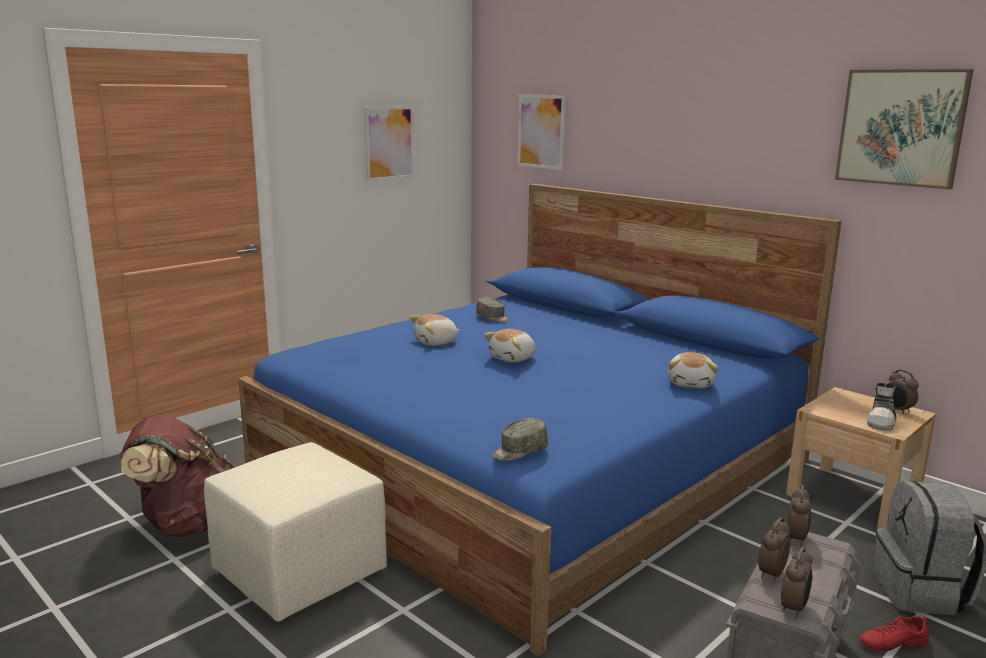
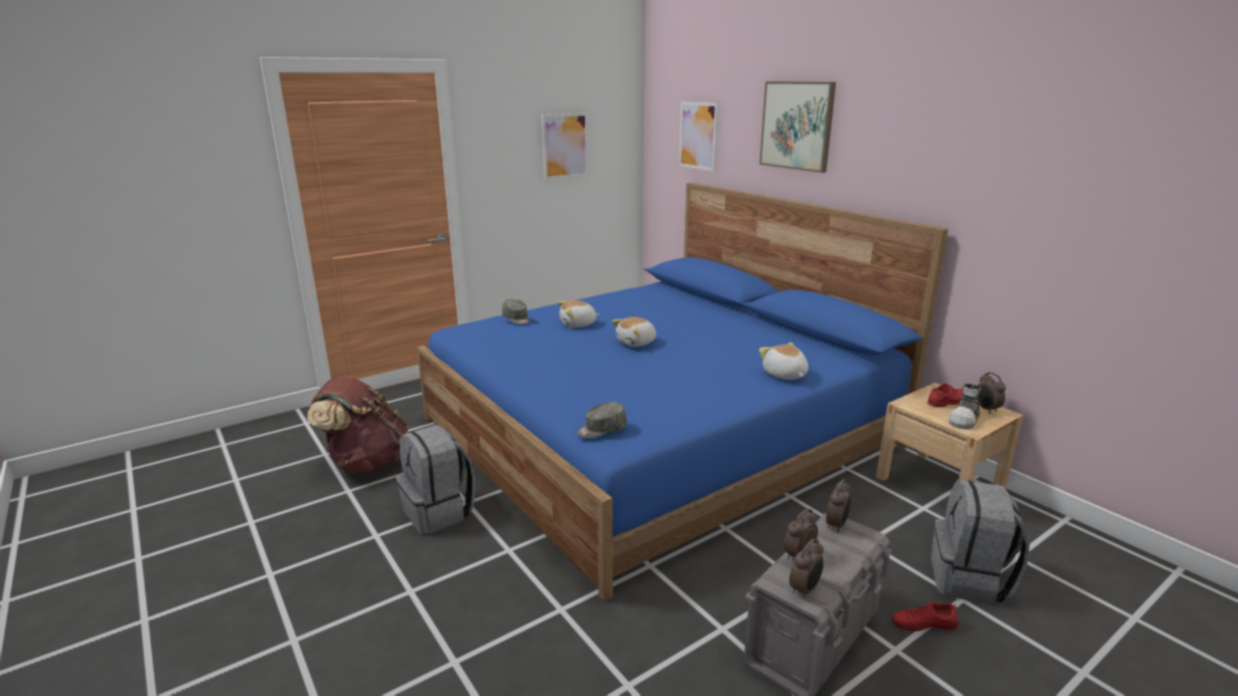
camera: 10 degrees right, 5 degrees up
(301, 574) = (439, 512): beige ottoman -> grey backpack
(492, 318) = (638, 303): grey cap -> grey cap (517, 319)
(691, 383) = (784, 375): plush toy -> plush toy turned 135 degrees clockwise
(856, 404) = (947, 401): none -> red shoe
(901, 127) = (1007, 141): picture -> picture (797, 125)

